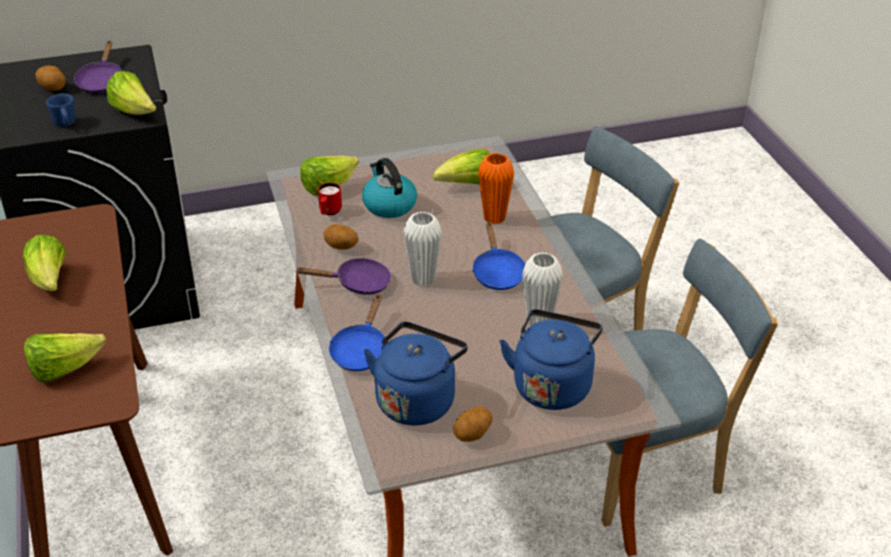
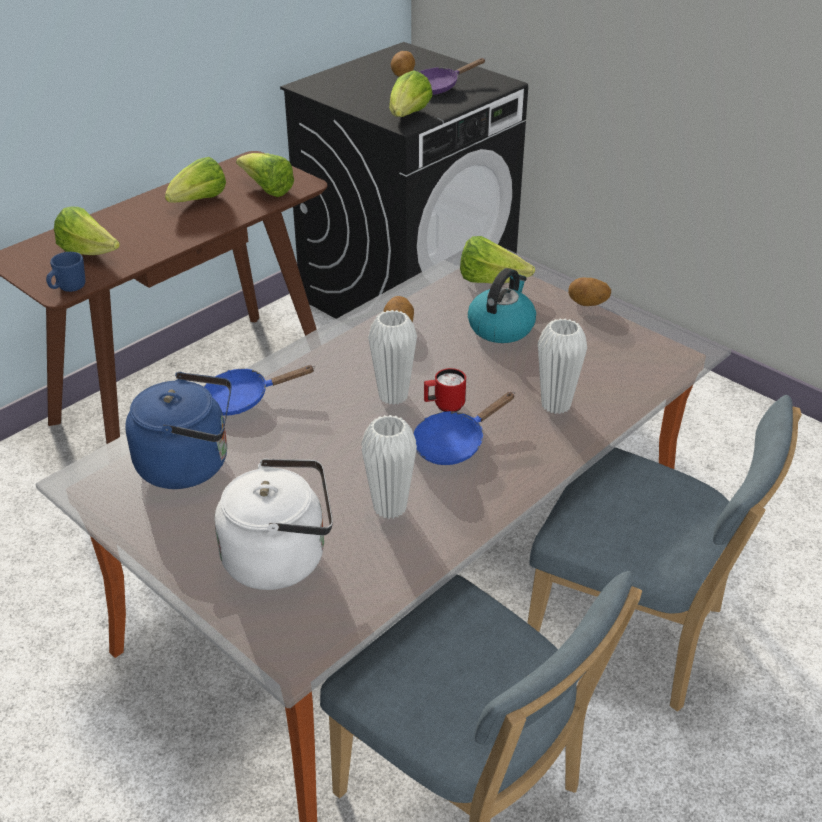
camera: 60 degrees right, 0 degrees up
(66, 125) = (354, 99): blue mug -> blue mug (68, 289)
(329, 212) = (449, 298): red mug -> red mug (444, 406)
(357, 284) = (348, 358): purple frying pan -> none
(467, 185) = (598, 363): lettuce -> lettuce (267, 190)
(473, 435) = (156, 525): potato -> potato (587, 304)
(494, 218) = (556, 405): orange vase -> white vase
(552, 385) = (281, 558): blue kettle -> white kettle

